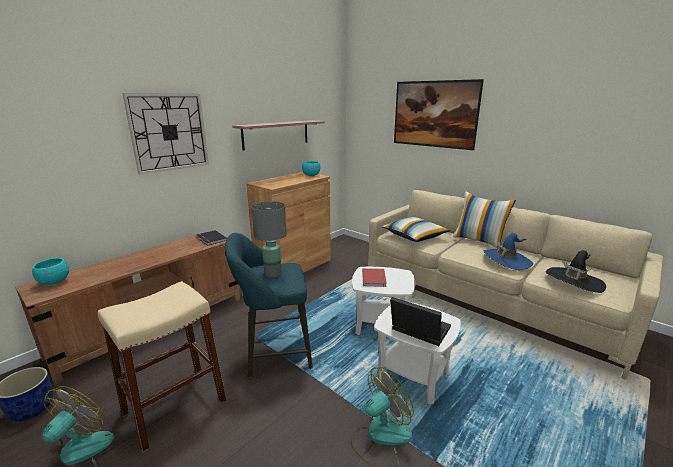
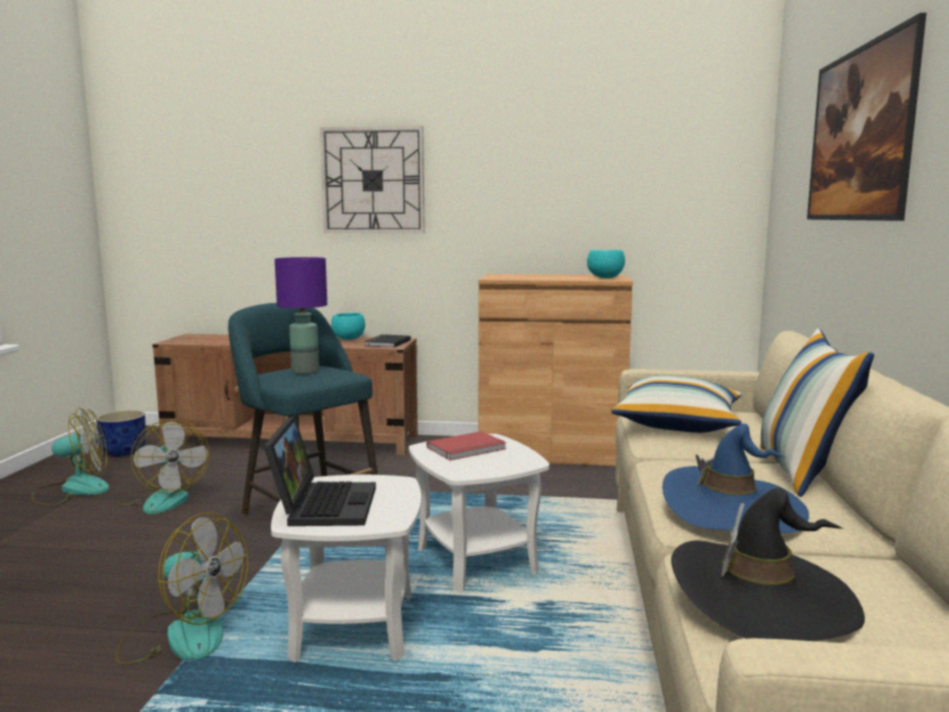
camera: 55 degrees right, 10 degrees down
(54, 282) = (203, 337): turquoise bowl -> turquoise bowl (348, 339)
(175, 406) = (163, 499): beige stool -> fan
(273, 274) = (305, 371): grey table lamp -> purple table lamp
(276, 134) = (566, 197): shelf -> none

